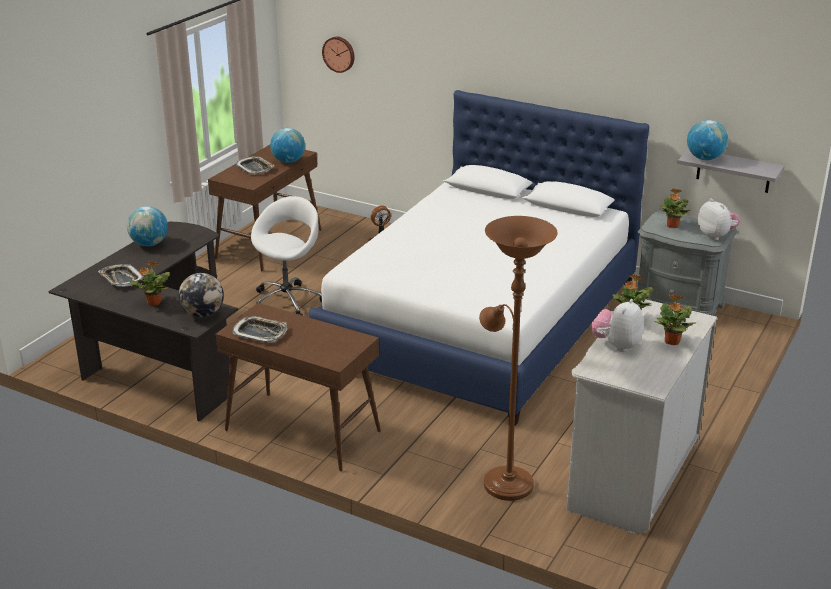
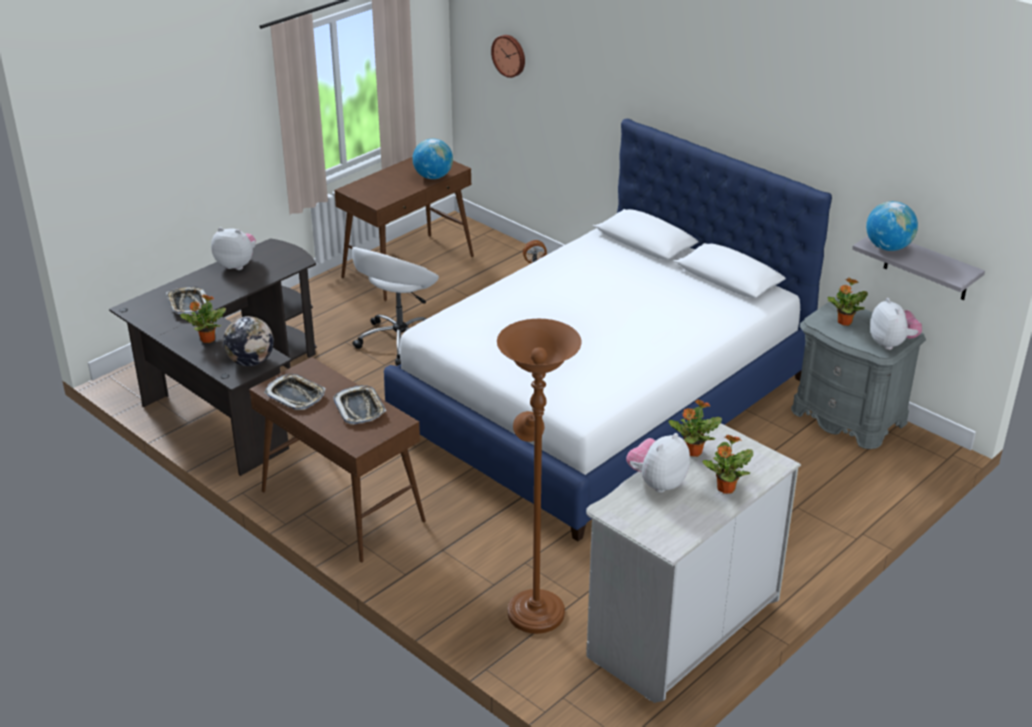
camera: 15 degrees right, 5 degrees up
(149, 244) = (237, 264): globe -> plush toy
(255, 168) = (392, 182): tray -> tray (360, 408)
(289, 301) = (398, 343): white office chair -> white office chair turned 150 degrees clockwise

